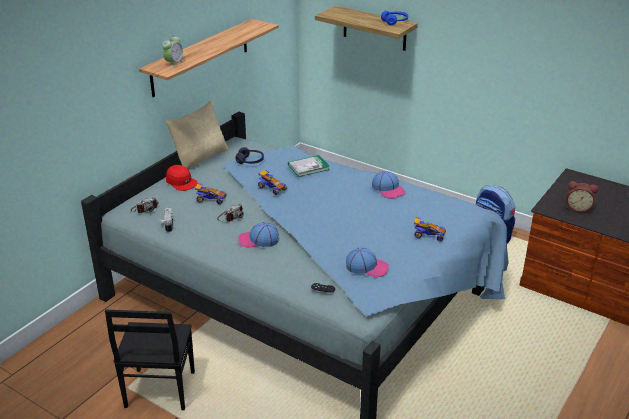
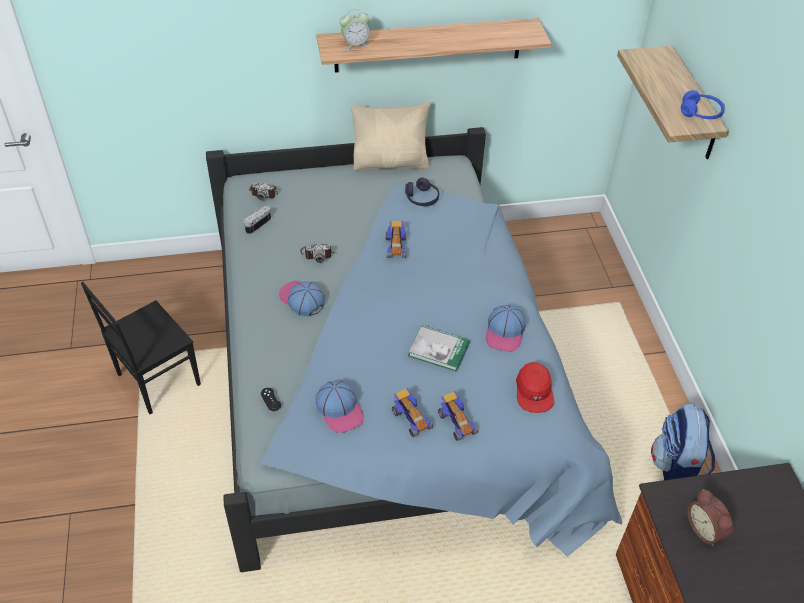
camera: 45 degrees right, 15 degrees up
(181, 182) = (332, 182): red cap -> red cap (534, 391)
(210, 199) = (328, 220): toy car -> toy car (411, 419)
(308, 167) = (466, 245): book -> book (438, 349)

